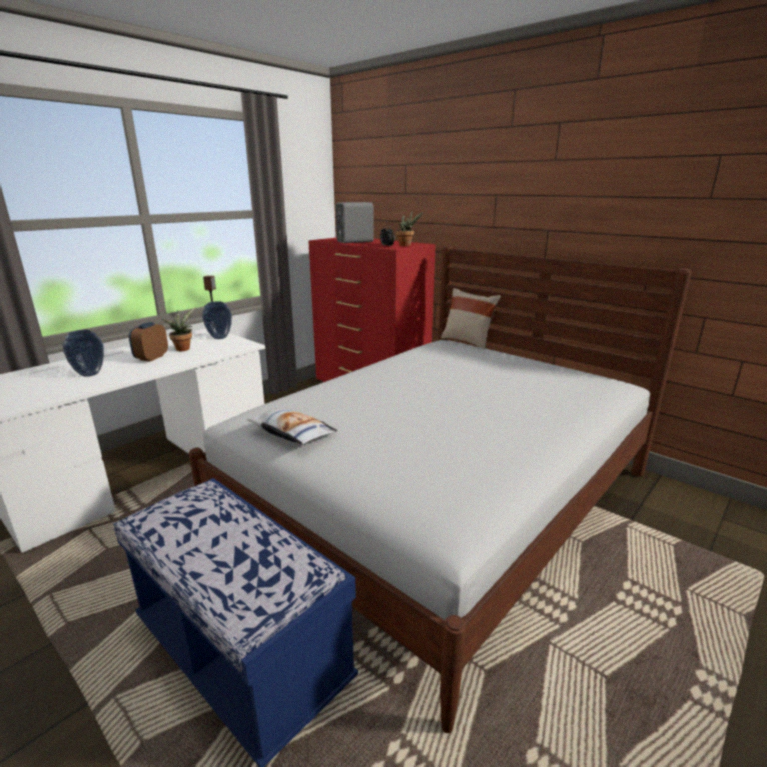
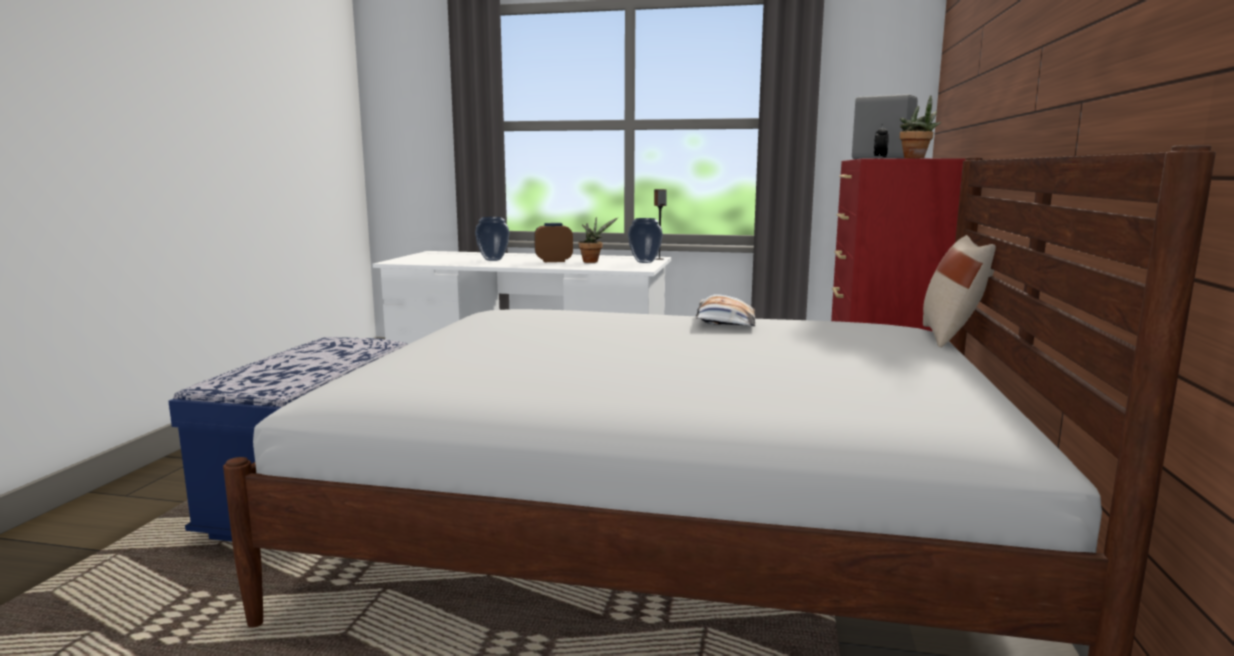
camera: 60 degrees right, 10 degrees down
(291, 432) = (476, 321): pillow -> pillow (724, 321)

